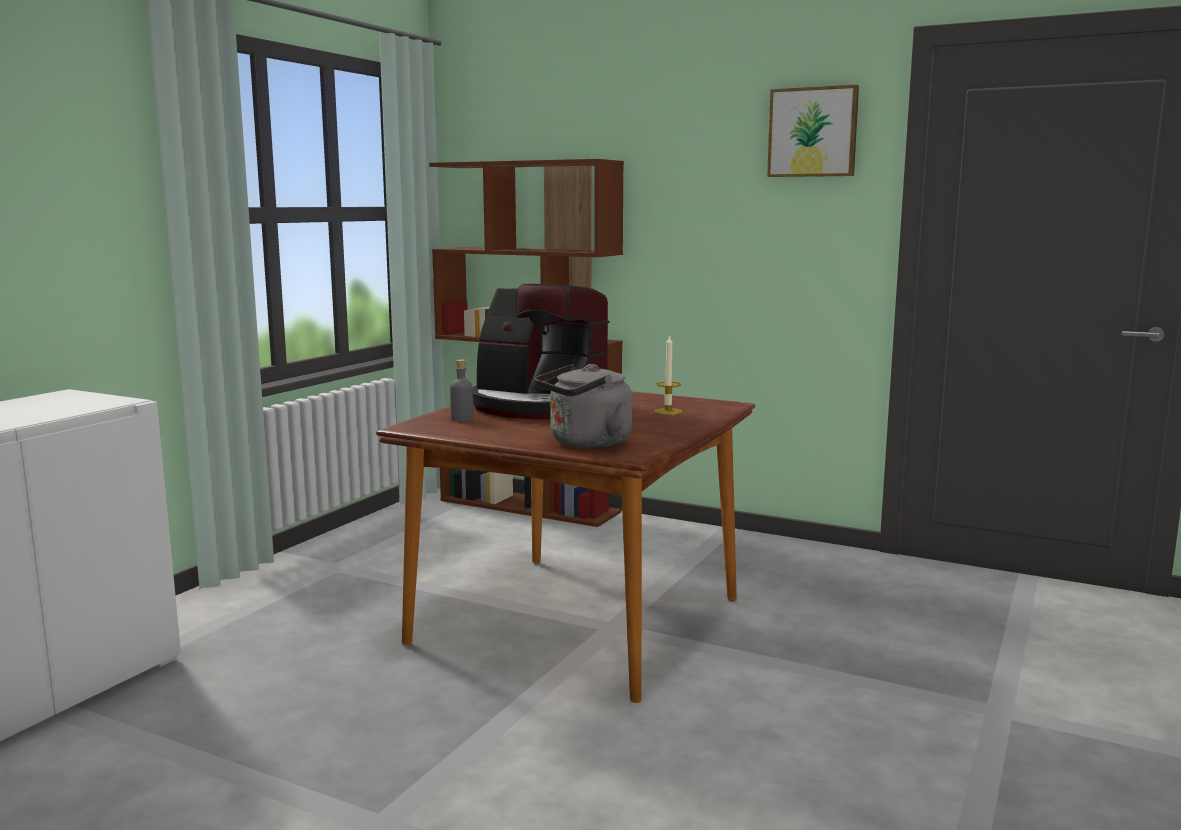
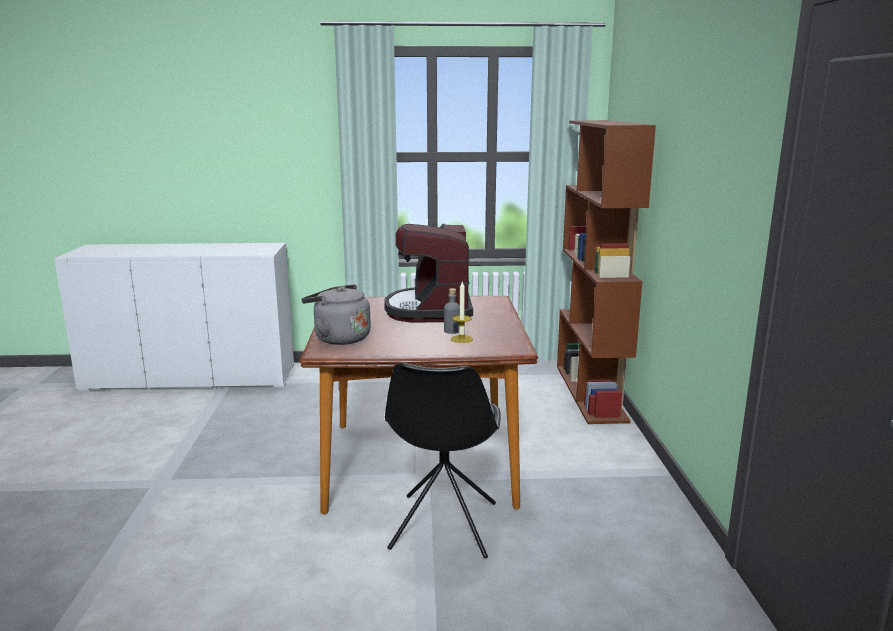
camera: 60 degrees right, 5 degrees up
(462, 419) = (372, 304): grey bottle -> grey bottle (452, 331)
(735, 642) = (443, 527): none -> black chair
(813, 132) = (738, 106): picture -> none

